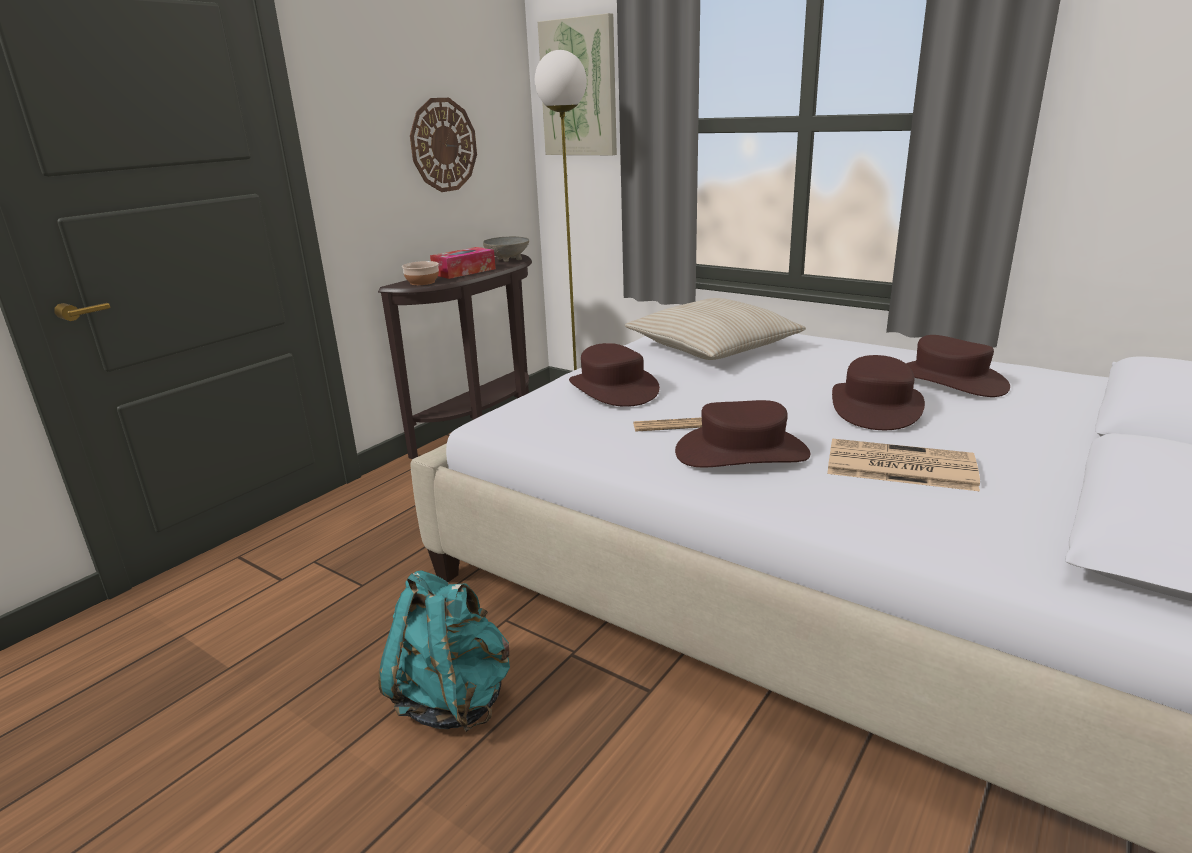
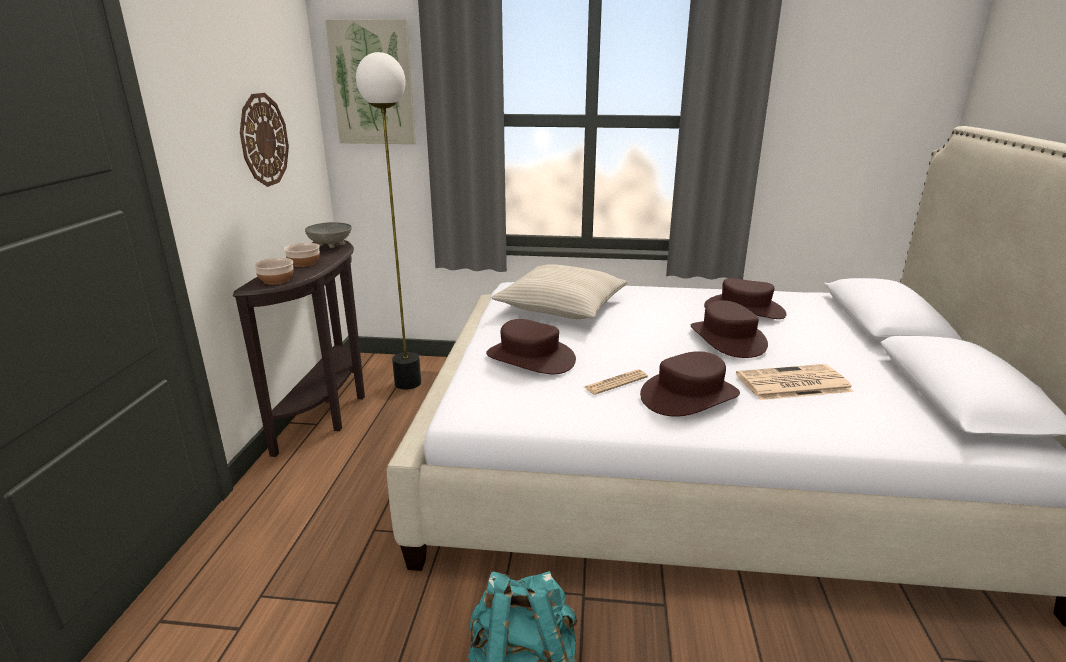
camera: 30 degrees left, 0 degrees up
(464, 272) = (304, 263): tissue box -> bowl

